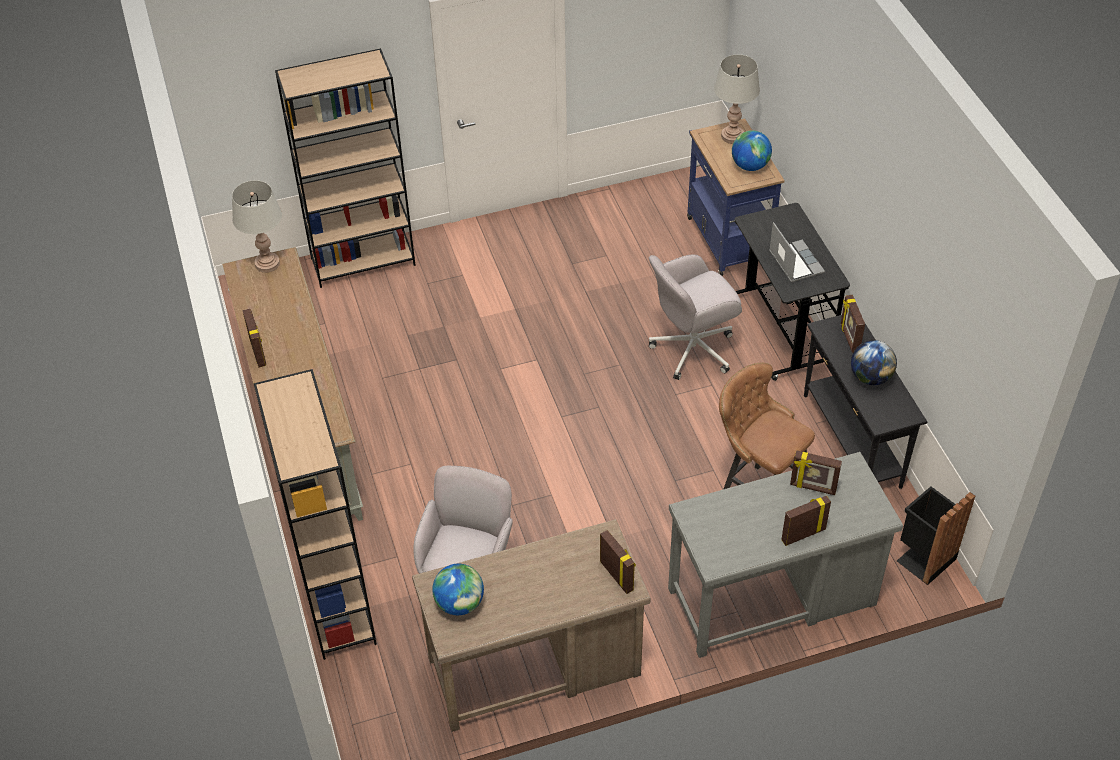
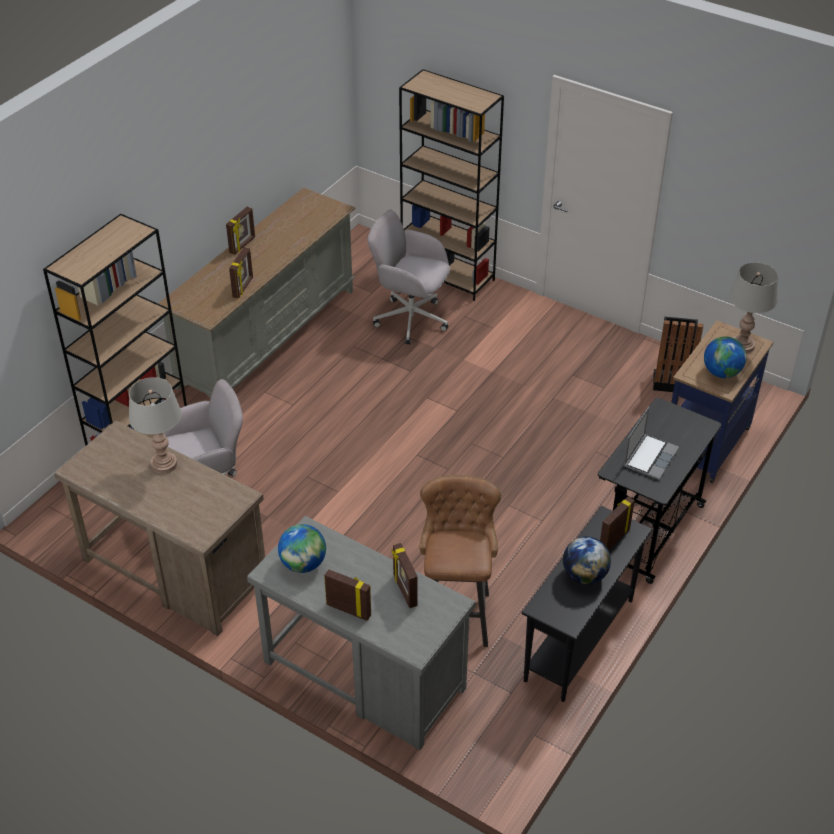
camera: 50 degrees right, 5 degrees down
(267, 264) = (325, 204): grey table lamp -> grey table lamp (164, 464)
(460, 603) = (110, 456): globe -> globe (303, 564)
(617, 575) = (208, 523): picture frame -> picture frame (243, 287)
(692, 350) = (564, 489): grey office chair -> grey office chair (410, 320)
(923, 558) = (501, 758): black trash can -> black trash can (671, 379)

